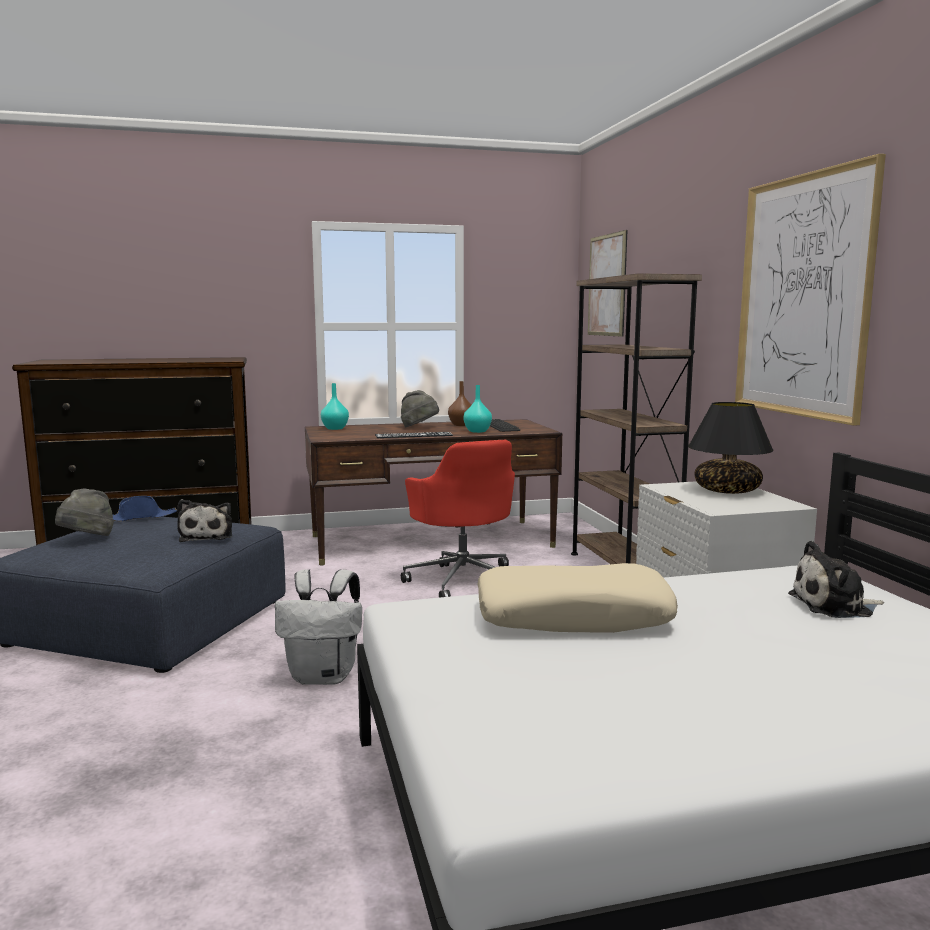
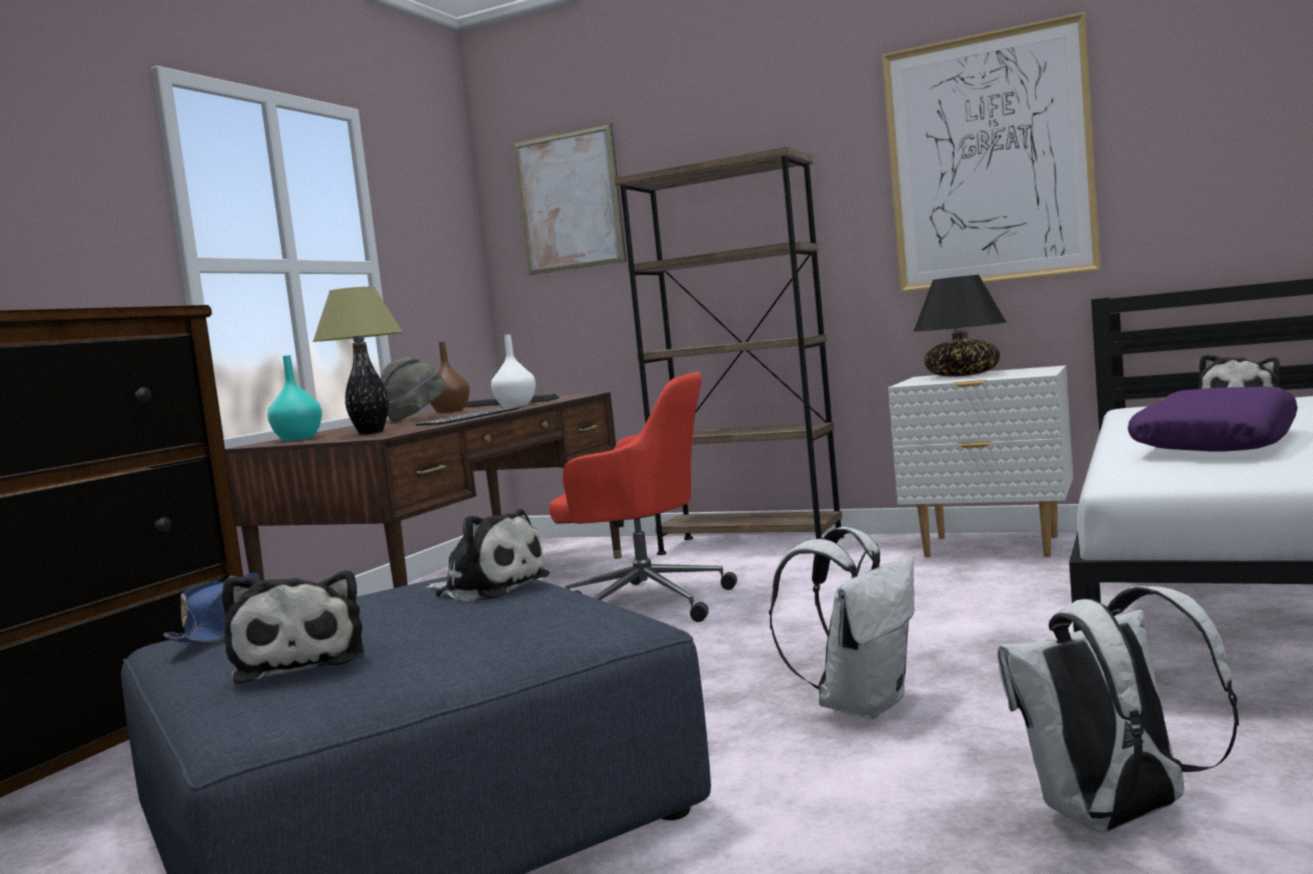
camera: 50 degrees left, 5 degrees down
(87, 540) = (301, 661): grey hat -> plush toy
(186, 775) = (1115, 819): none -> white backpack
(347, 434) = (371, 433): none -> table lamp
(477, 431) = (515, 406): turquoise vase -> white vase
(573, 616) = (1215, 445): beige pillow -> purple pillow

